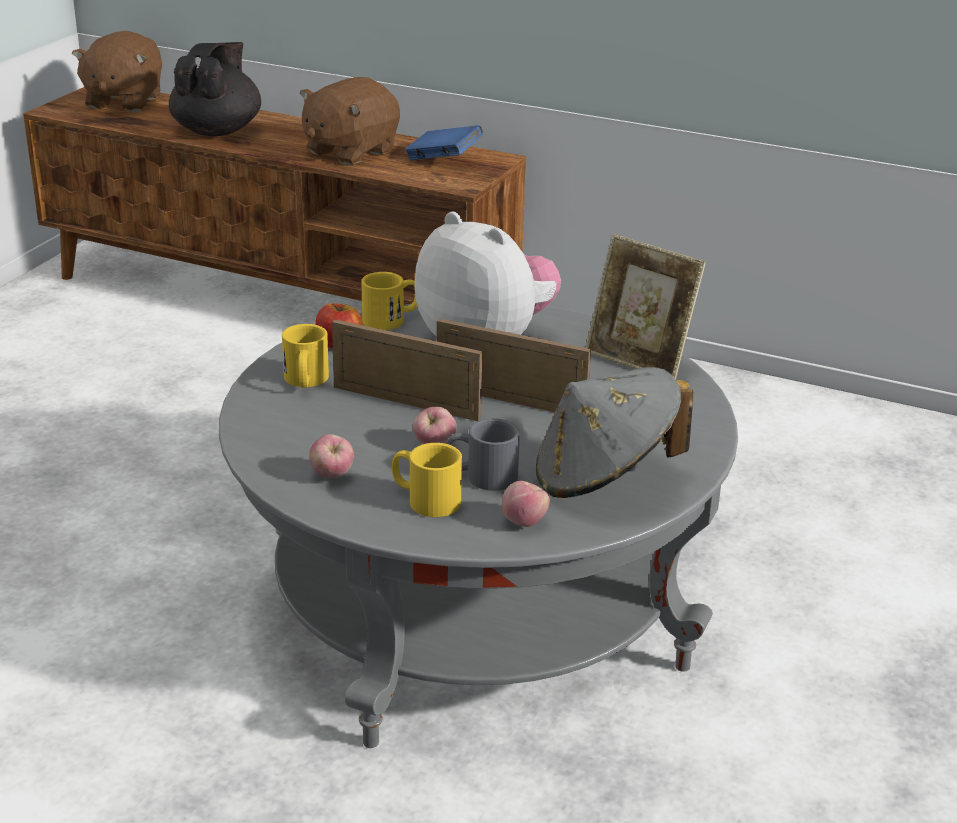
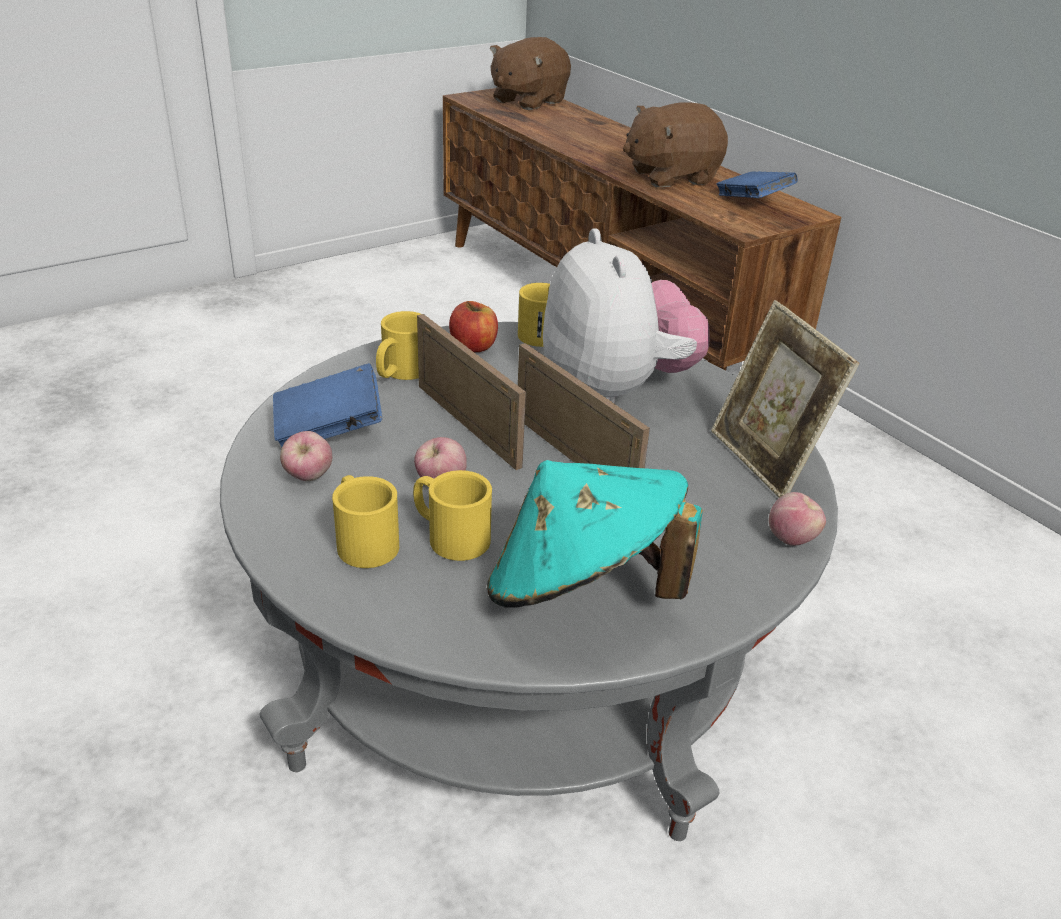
camera: 30 degrees right, 5 degrees up
(217, 130) = (576, 137): black teapot -> none
(304, 440) = (328, 431): none -> blue book
(481, 476) = (449, 535): grey mug -> yellow mug
(524, 522) = (433, 610): apple -> apple (792, 539)
(604, 477) = (582, 590): grey hat -> turquoise hat

